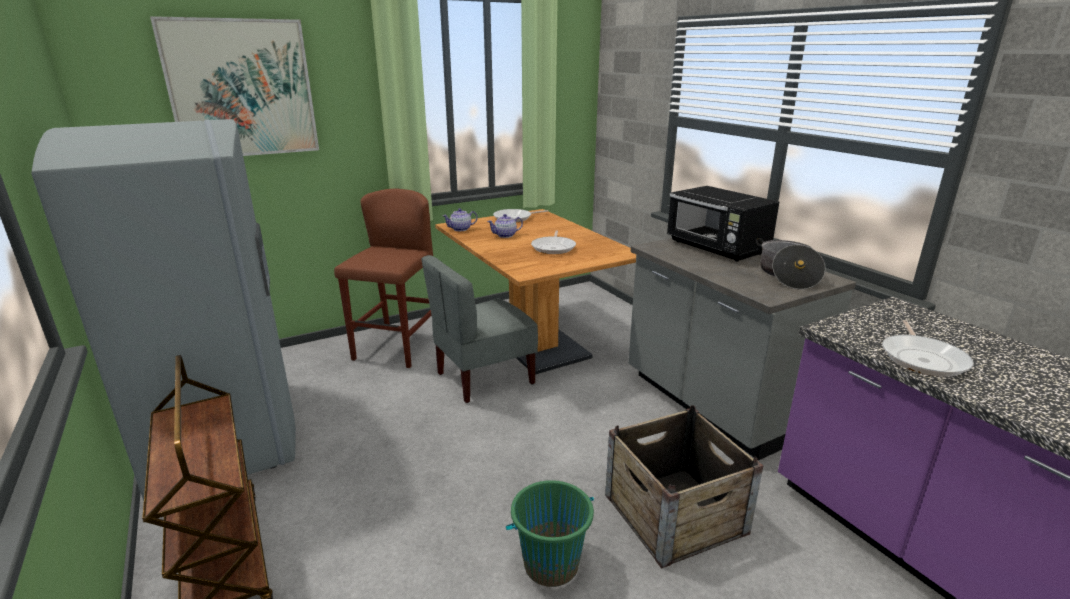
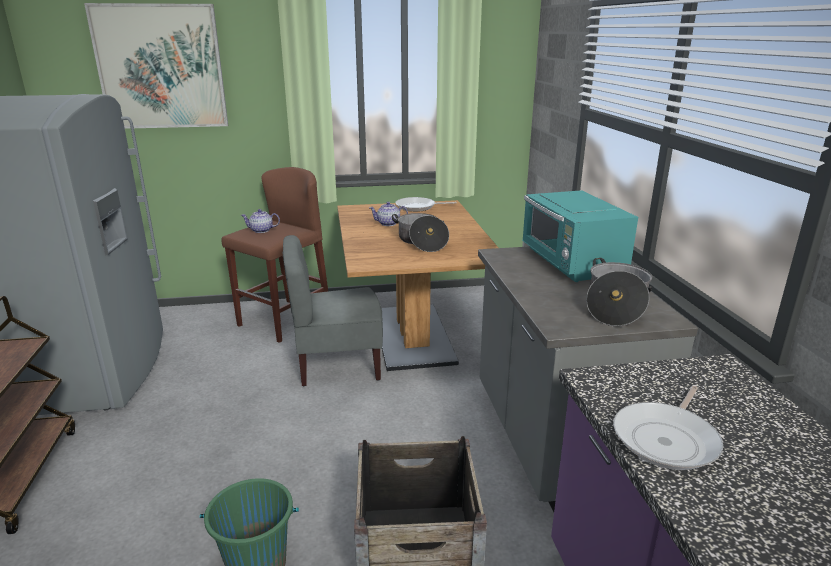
camera: 20 degrees right, 0 degrees up
(461, 229) = (354, 213): teapot -> teapot (262, 230)
(554, 247) = (421, 242): frying pan -> cooking pot
(717, 248) = (571, 264): black microwave -> turquoise microwave

